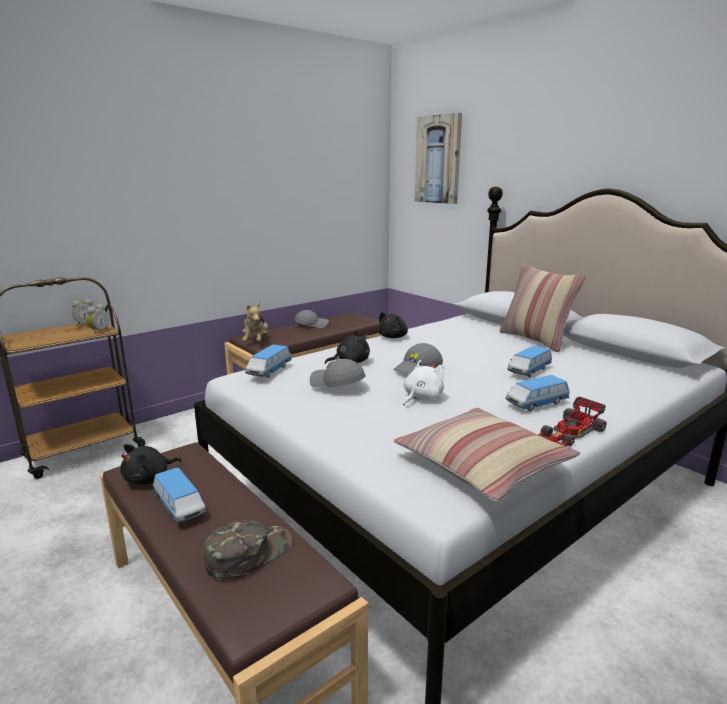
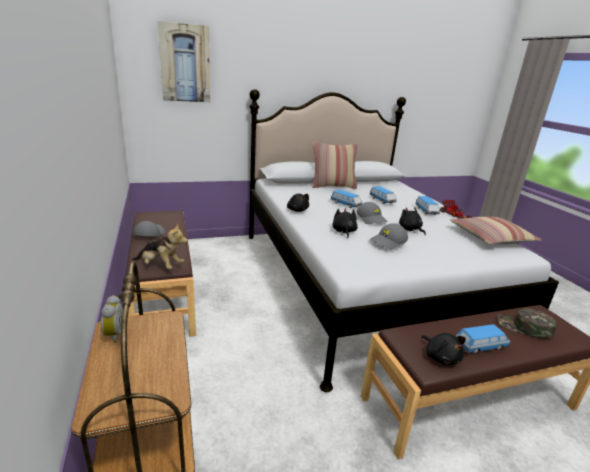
camera: 70 degrees left, 5 degrees up
(98, 331) = (166, 324): alarm clock -> none
(248, 553) = (524, 327): green cap -> green cap turned 45 degrees counterclockwise
(269, 371) = (350, 257): toy car -> toy car (346, 204)
(421, 398) = (410, 229): white plush toy -> black plush toy

